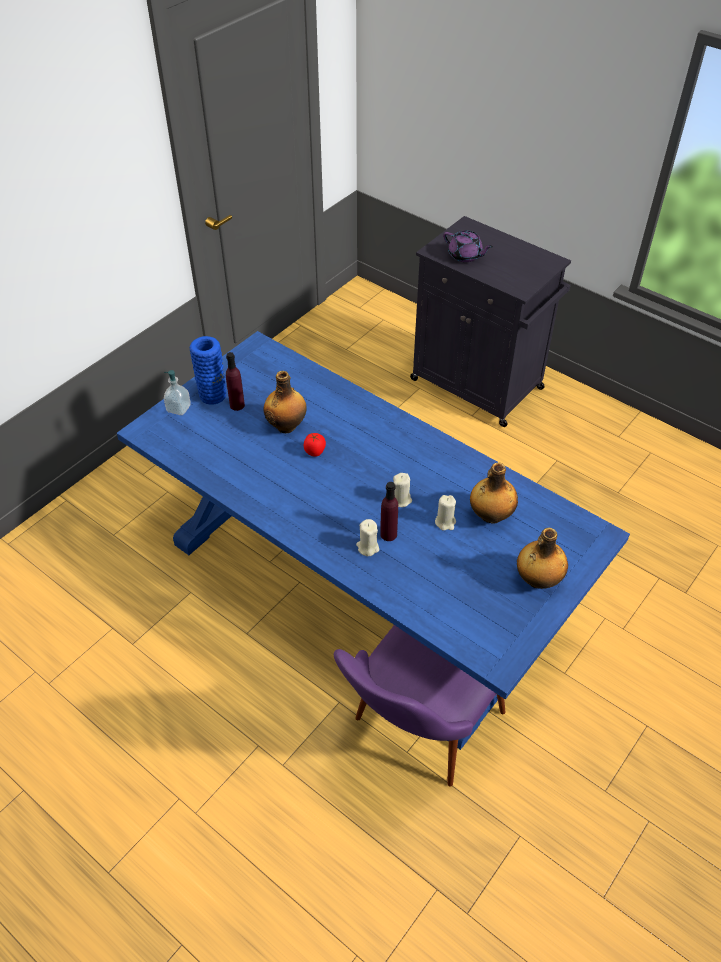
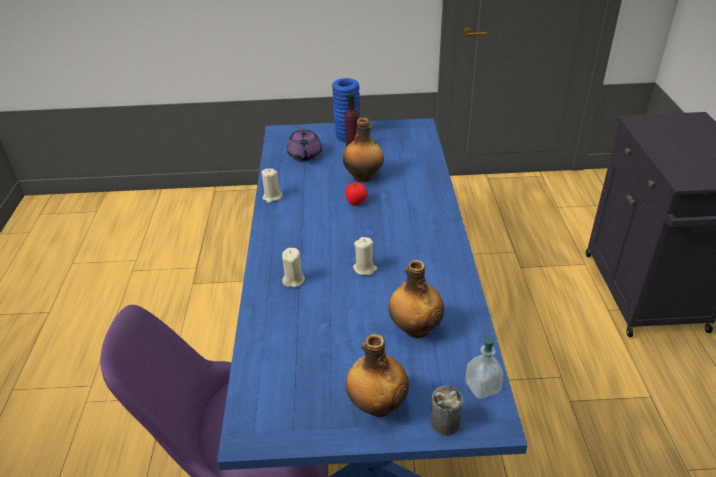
camera: 50 degrees right, 10 degrees down
(178, 408) = (317, 132): soap dispenser -> soap dispenser (482, 387)
(388, 534) = (320, 283): purple bottle -> none
(445, 522) = (373, 306): beige candle -> beige candle (272, 197)
(465, 256) = (662, 136): purple teapot -> purple teapot (305, 155)
(581, 557) = (445, 422): none -> can

